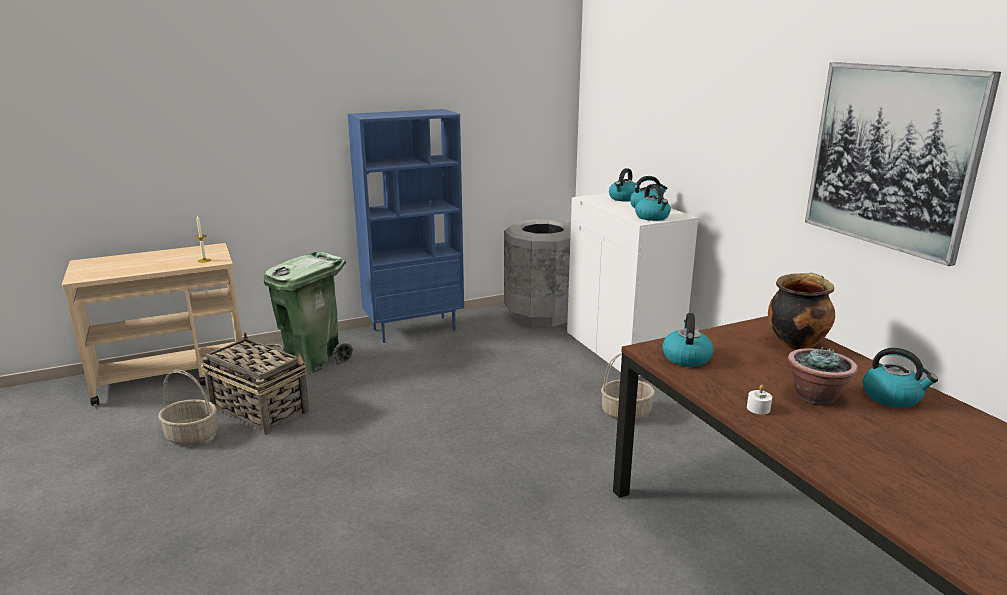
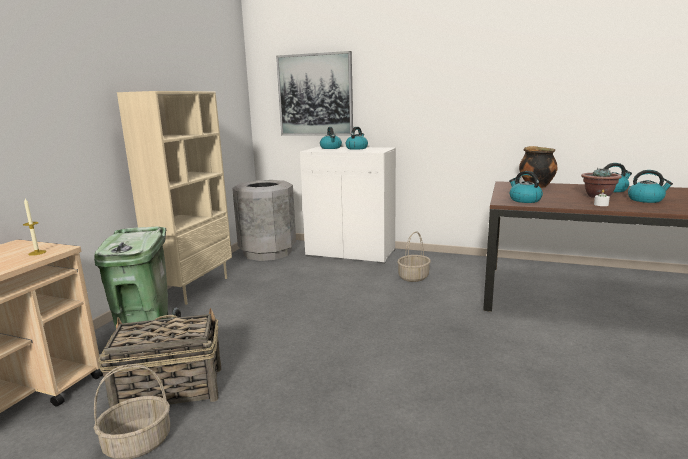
camera: 45 degrees left, 5 degrees down
(414, 329) = (194, 288): blue bookcase -> beige bookcase
(652, 217) = (376, 150): kettle -> kettle (646, 200)
(891, 157) = (534, 82): picture -> picture (315, 95)

